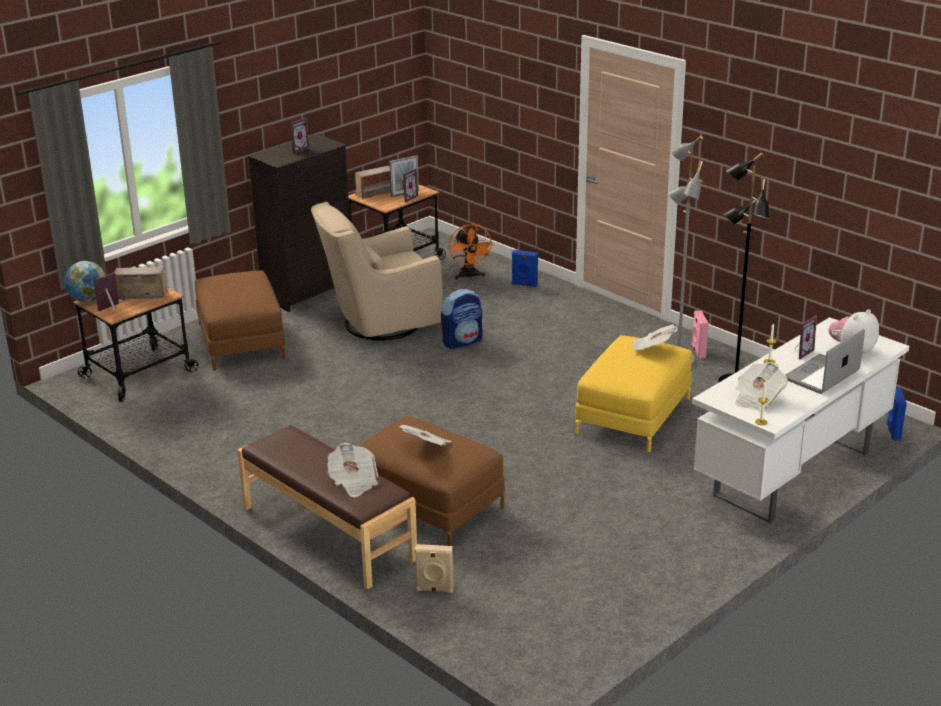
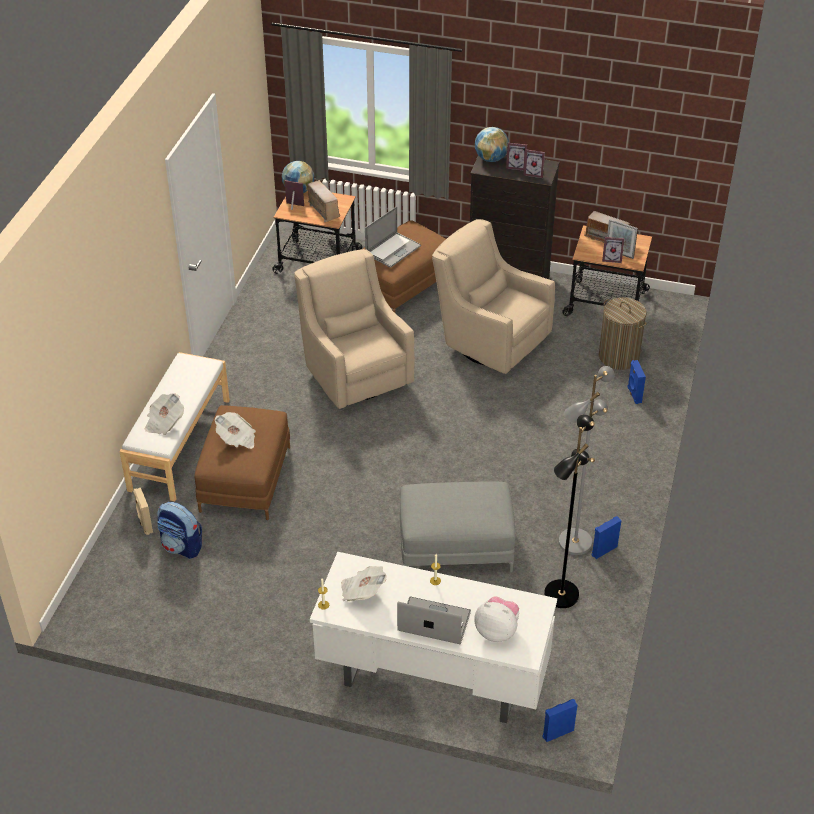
camera: 60 degrees right, 15 degrees up
(237, 294) = (393, 250): none -> laptop
(269, 155) = (491, 159): none -> globe
(327, 534) = (179, 444): brown bench -> white bench
(341, 401) = (354, 374): none -> beige armchair
(462, 341) = (499, 399): backpack -> backpack (182, 546)
(469, 276) = (619, 356): orange fan -> laundry basket
(634, 416) = (455, 546): yellow ottoman -> grey ottoman
(652, 348) = (483, 508): newspaper -> none
(698, 351) = (603, 550): pink speaker -> blue speaker
(800, 352) = (468, 596): picture frame -> picture frame (534, 173)

